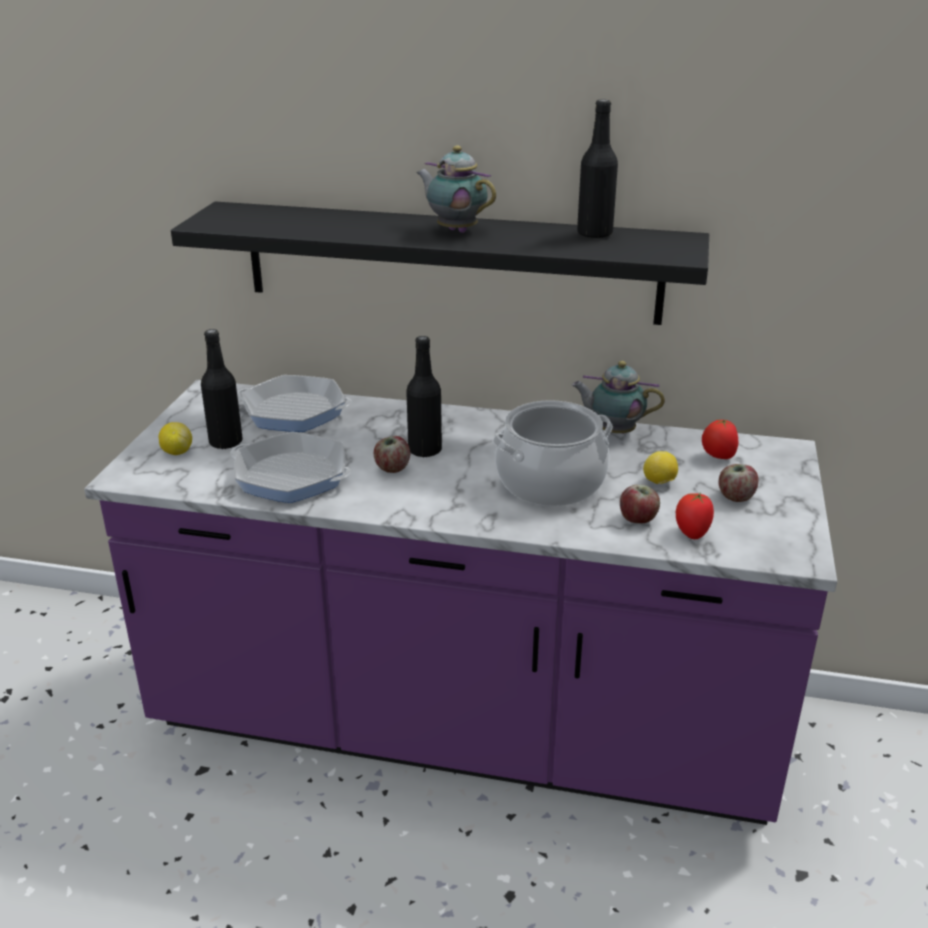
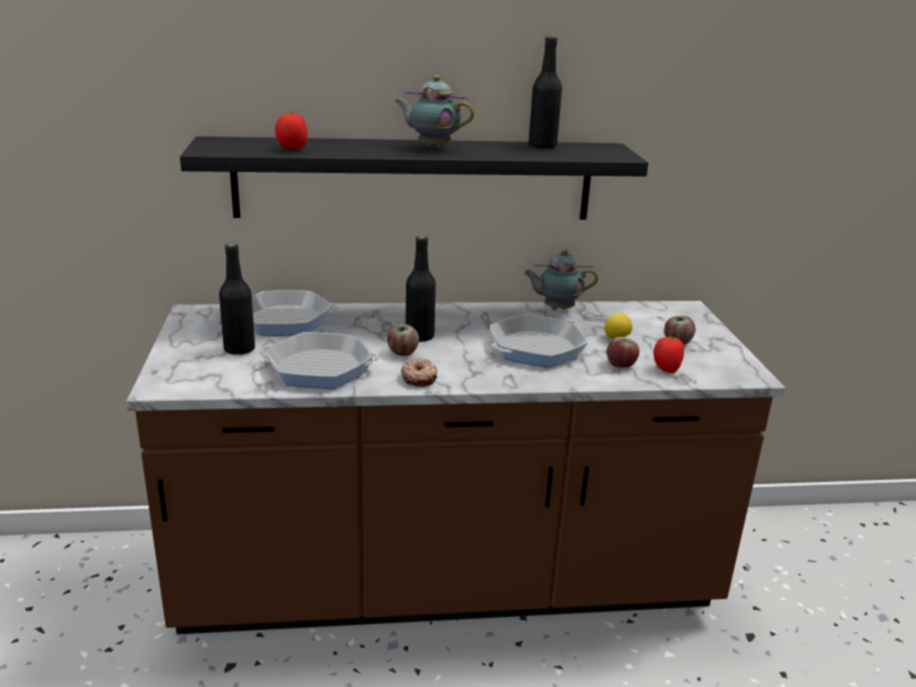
camera: 20 degrees left, 5 degrees down
(177, 452) = (198, 362): lemon -> none
(389, 503) = (419, 378): none -> donut
(464, 726) = (447, 581): purple counter -> brown counter
(550, 482) = (536, 348): cooking pot -> frying pan
(717, 456) = (644, 317): tomato -> tomato (292, 149)

